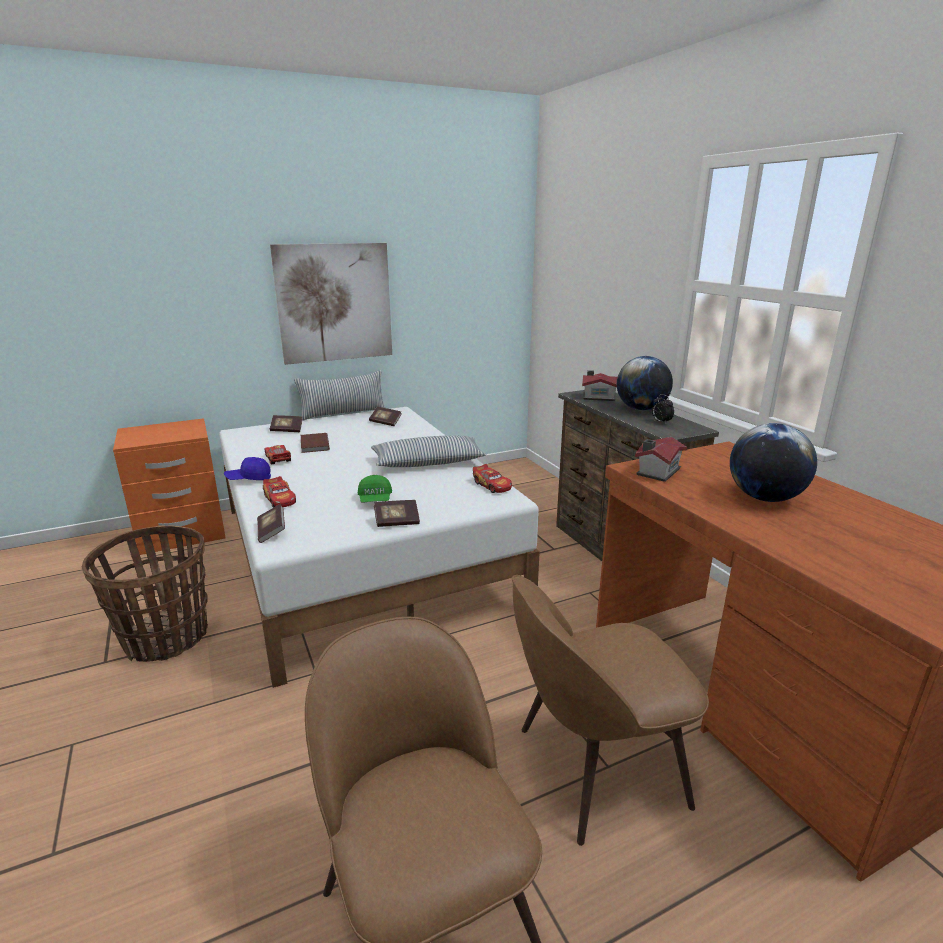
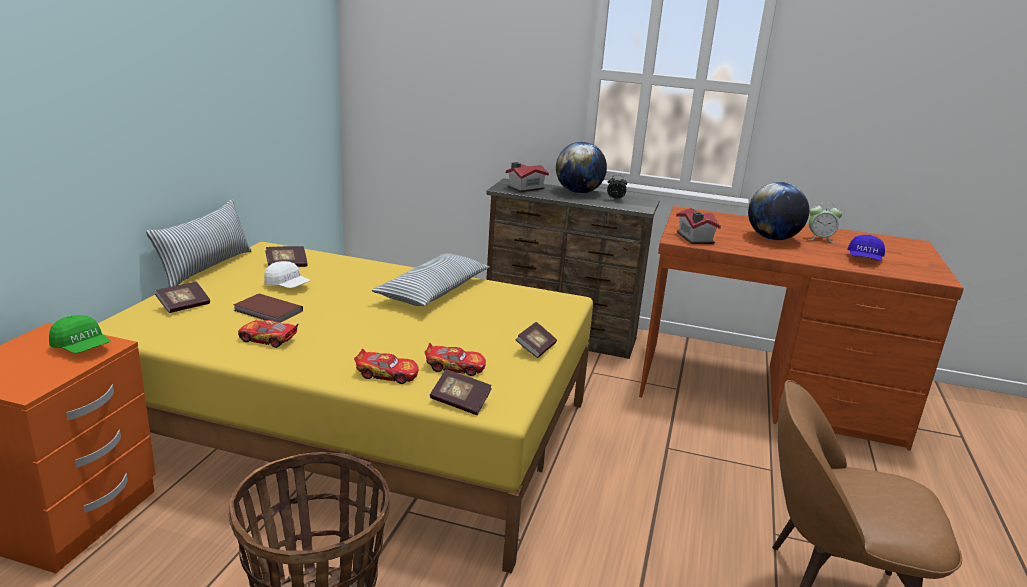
camera: 50 degrees left, 0 degrees up
(249, 479) = (294, 370): blue cap -> blue cap (864, 259)
(334, 303) = (181, 112): picture -> none
(357, 434) = (287, 286): none -> white cap
(363, 553) = (361, 428): white bed -> yellow bed
(375, 500) = (473, 339): green cap -> green cap (82, 348)
(492, 485) = (530, 293): toy car -> toy car (455, 367)
(594, 768) = (768, 475): brown chair -> none
(844, 518) = (819, 239): none -> alarm clock

